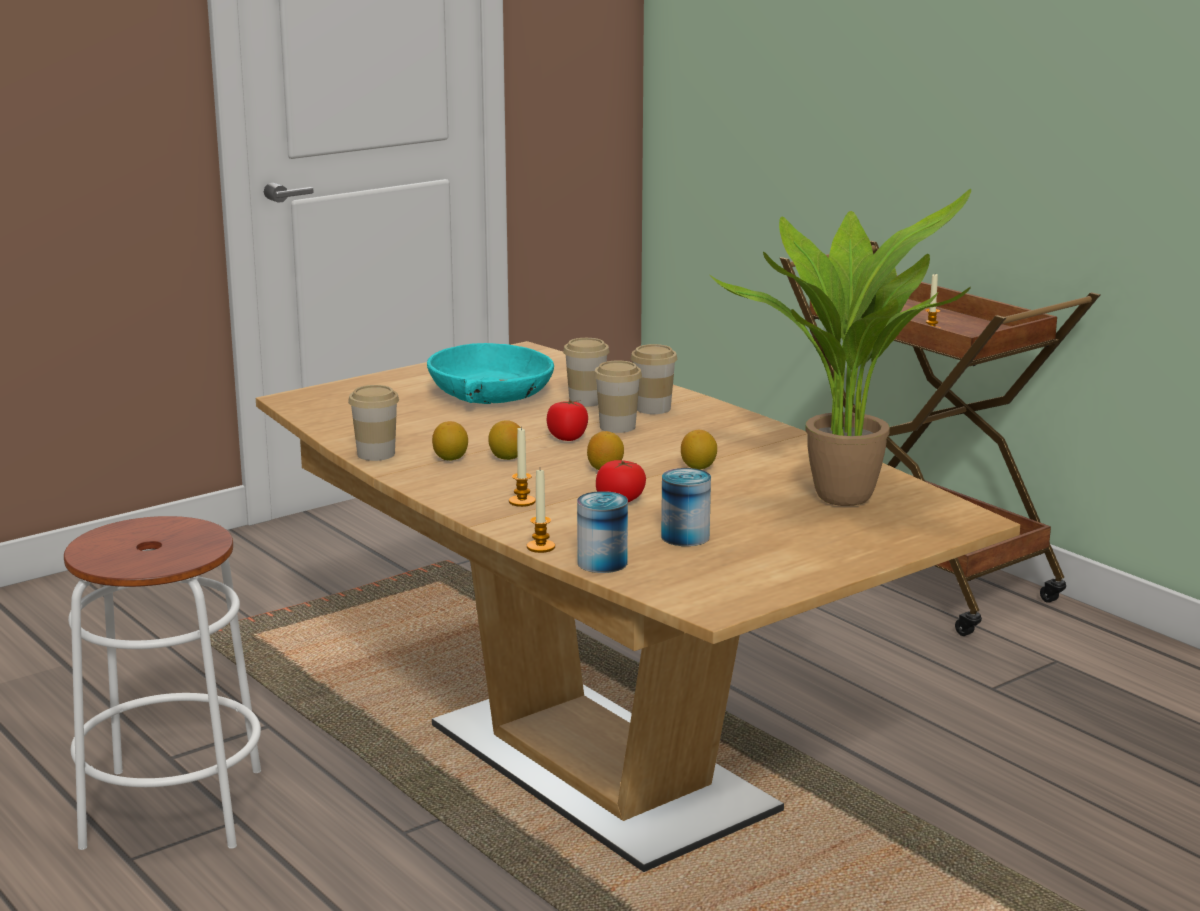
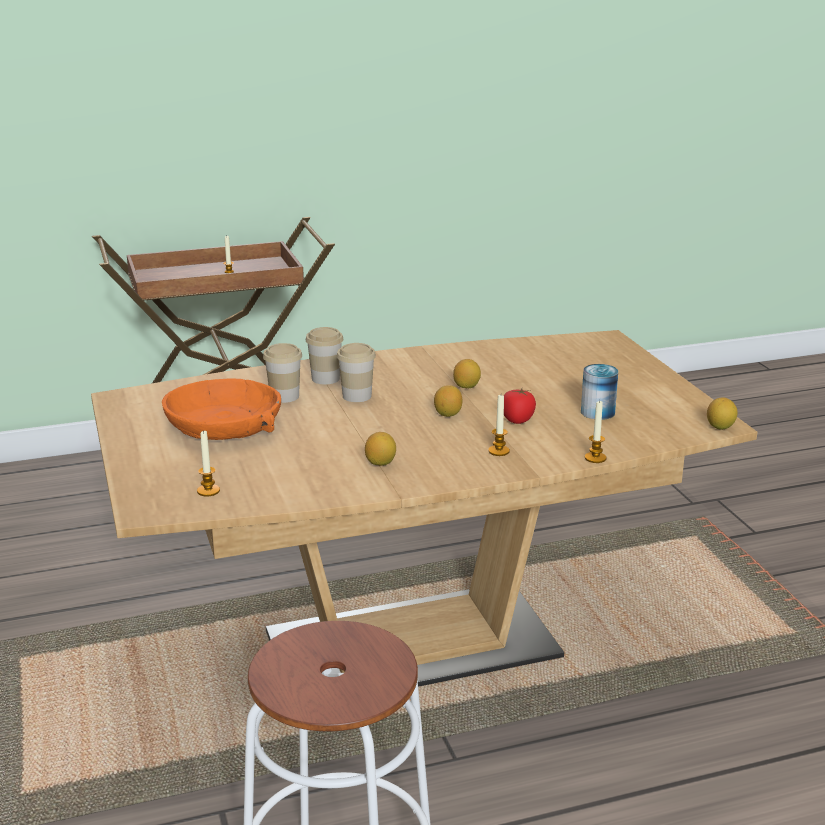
camera: 70 degrees left, 5 degrees up
(344, 410) = (208, 491): none -> candle
(376, 454) = (344, 491): cup -> none
(491, 393) = (225, 426): turquoise bowl -> orange bowl
(507, 458) = (396, 443): lemon -> lemon (720, 427)
(567, 437) = (366, 416): tomato -> none
(602, 563) = (633, 443): can -> none
(843, 494) = (546, 358): potted plant -> none

